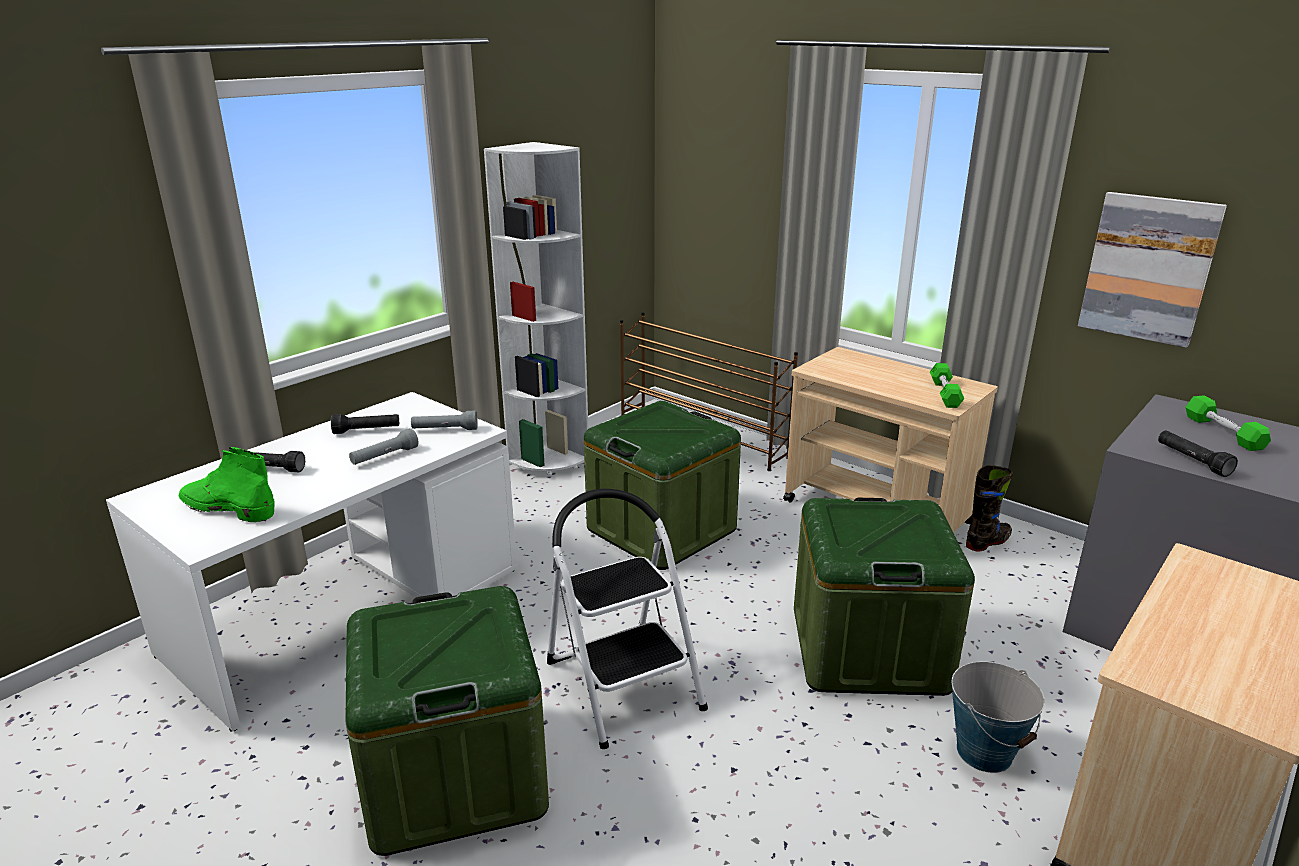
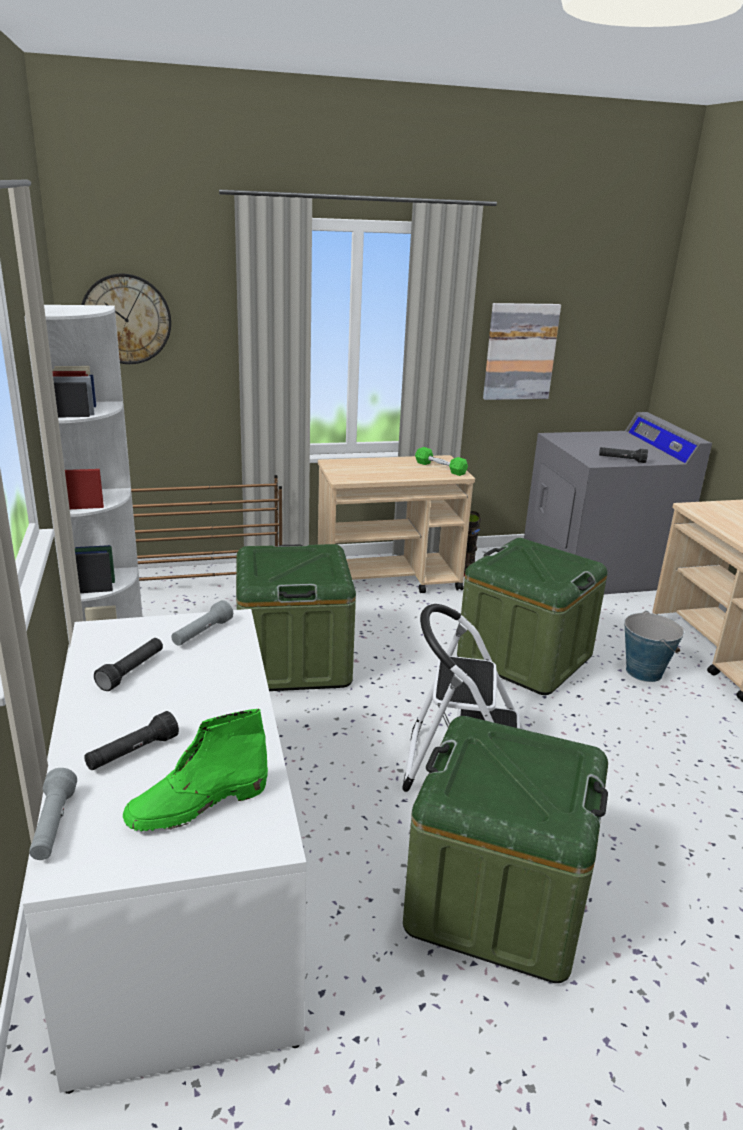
camera: 55 degrees left, 0 degrees up
(384, 457) = (213, 679): grey flashlight -> grey flashlight (53, 826)
(702, 167) = (126, 319): none -> wall clock
(1223, 433) = (599, 443): green dumbbell -> none

